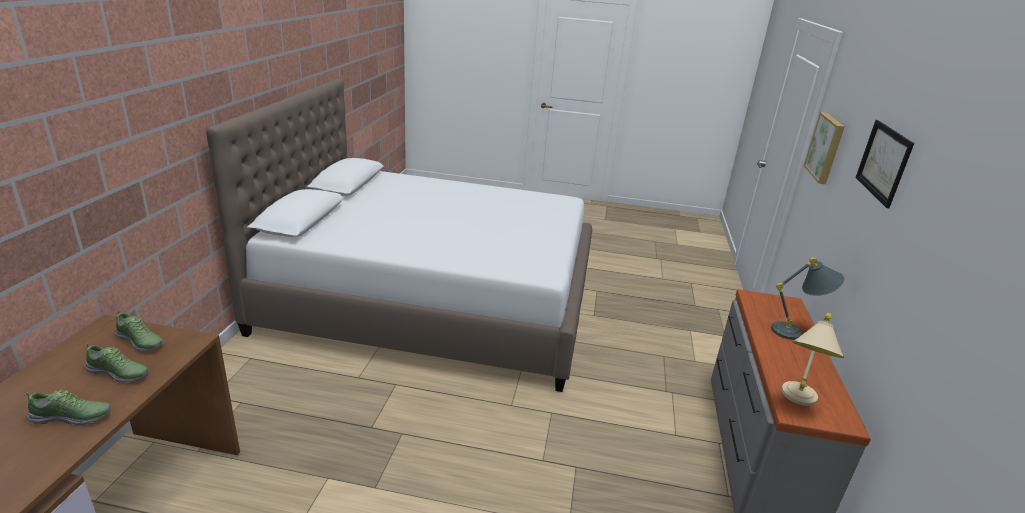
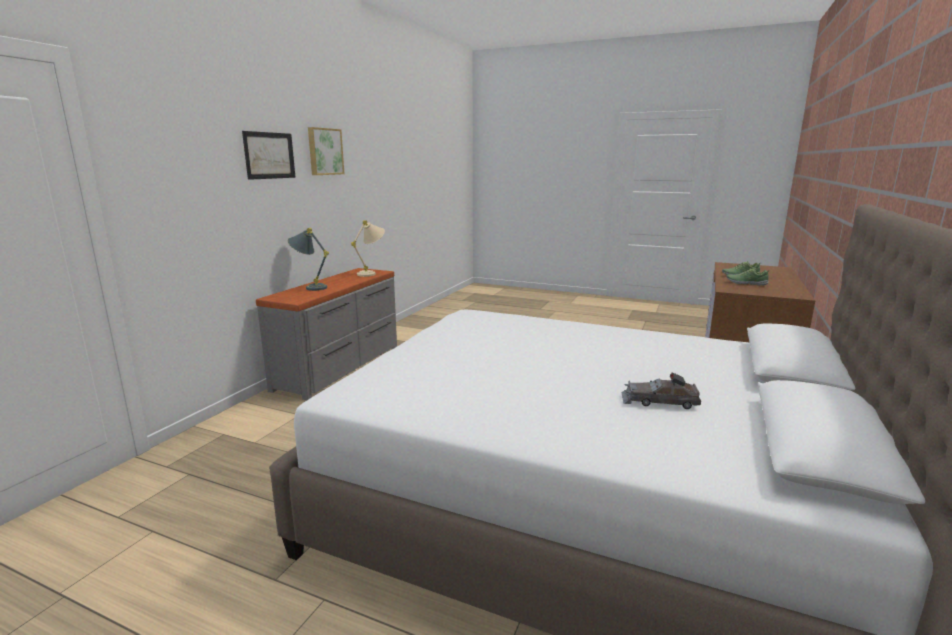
camera: 165 degrees left, 10 degrees down
(140, 342) = (760, 290): shoe -> none
(404, 199) = (659, 401): none -> grey toy car
(826, 148) = (168, 183): picture -> picture (324, 151)

